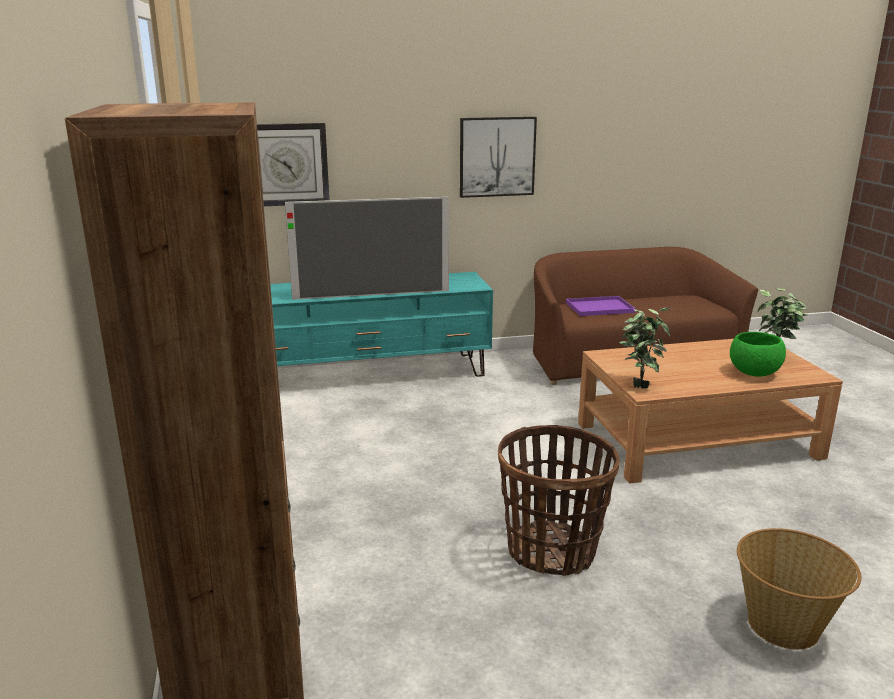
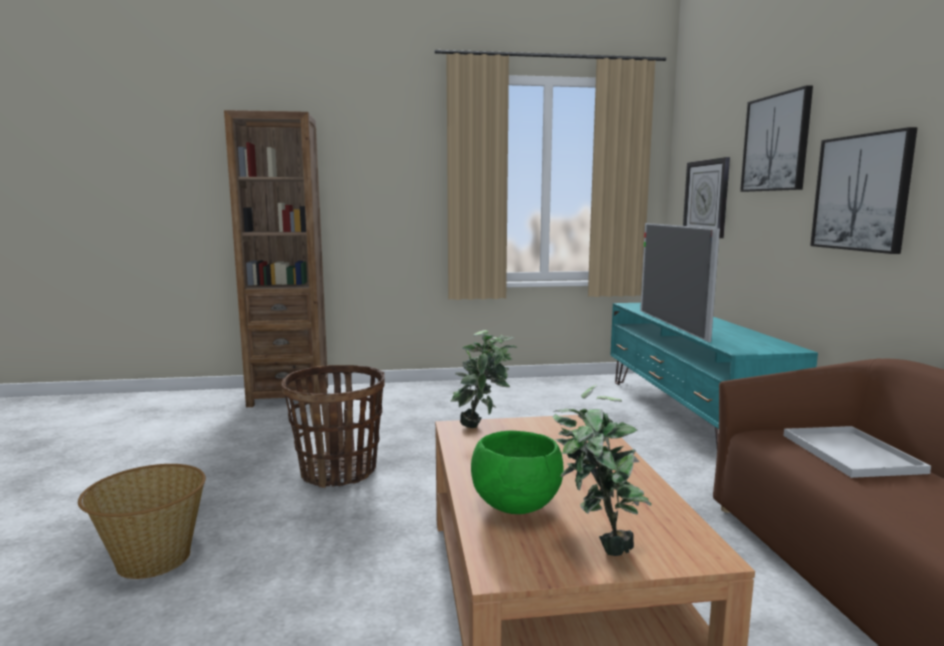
camera: 95 degrees right, 10 degrees down
(397, 115) = (776, 143): none -> picture
(600, 307) = (853, 454): purple tray -> white tray

